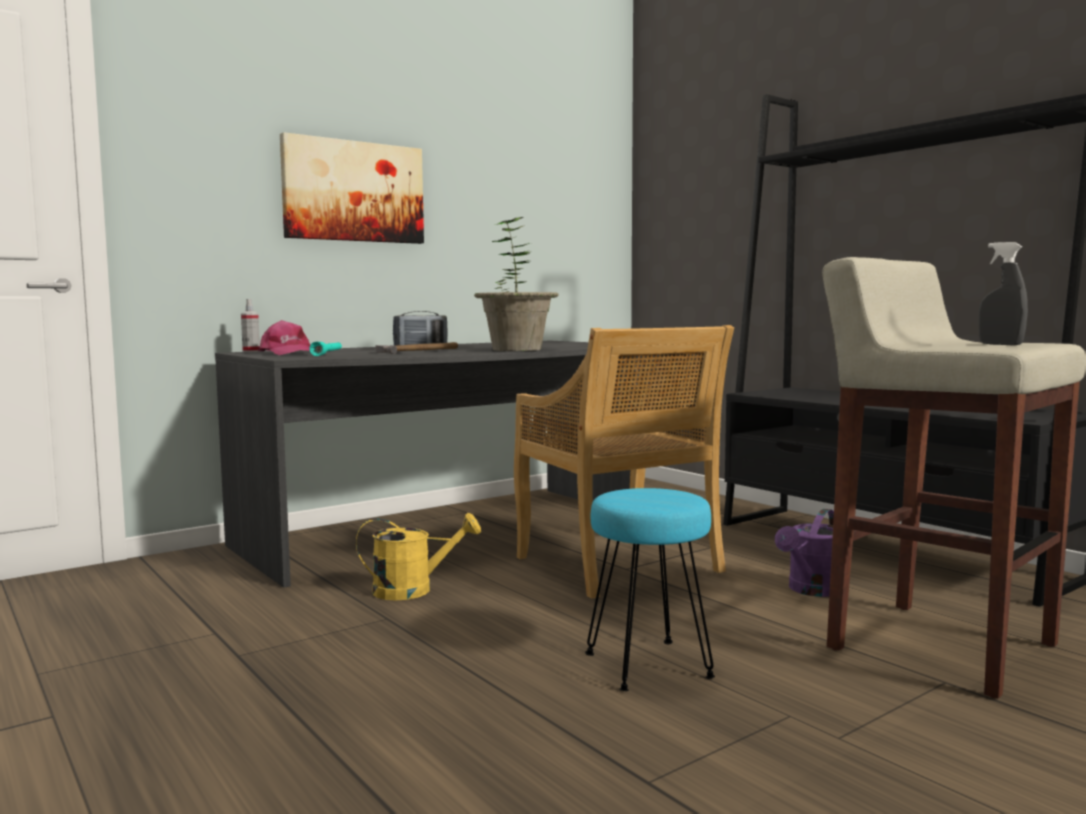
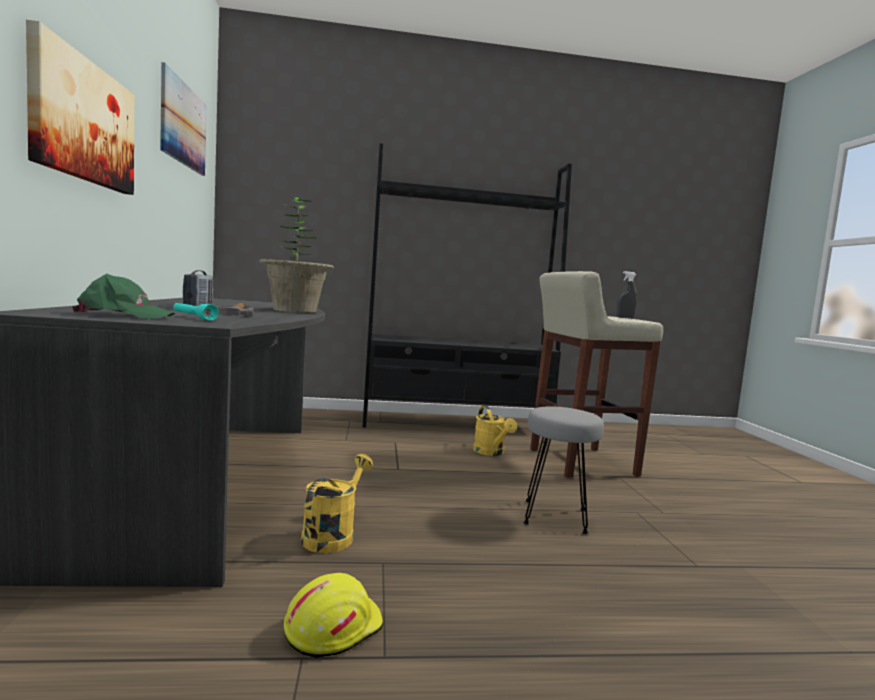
camera: 60 degrees left, 0 degrees up
(251, 352) = (35, 311): spray bottle -> none
(261, 630) = (333, 627): none -> yellow hard hat
(287, 353) = (124, 315): pink cap -> green cap
(539, 150) = (183, 125): none -> picture
(619, 566) = (391, 469): beige chair -> none
(649, 665) = (555, 516): turquoise stool -> grey stool
(812, 590) = (491, 452): purple watering can -> yellow watering can

